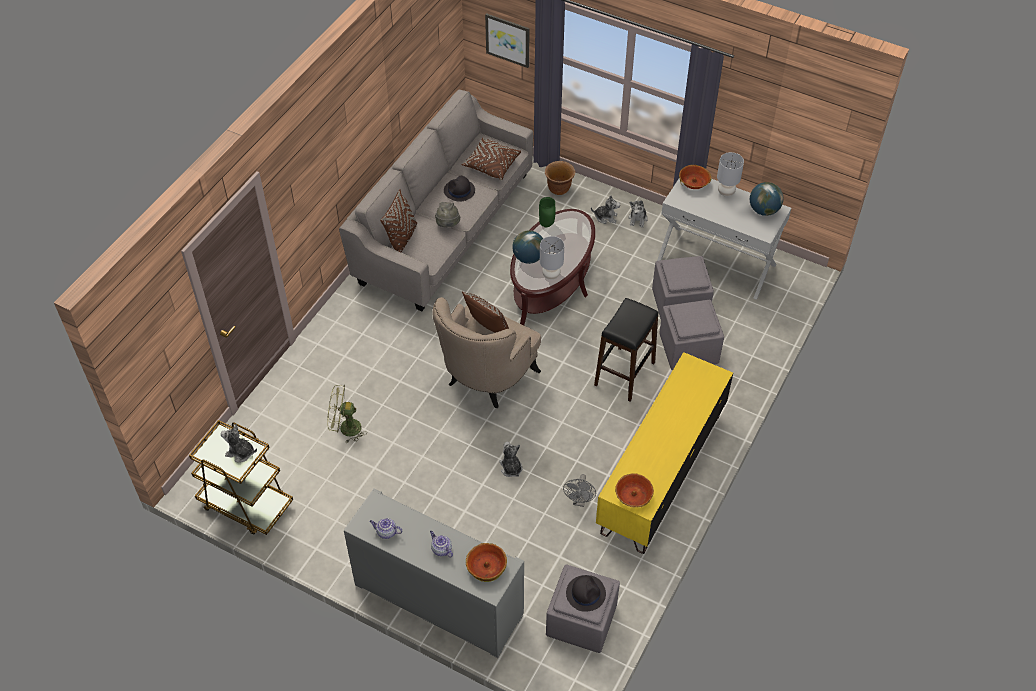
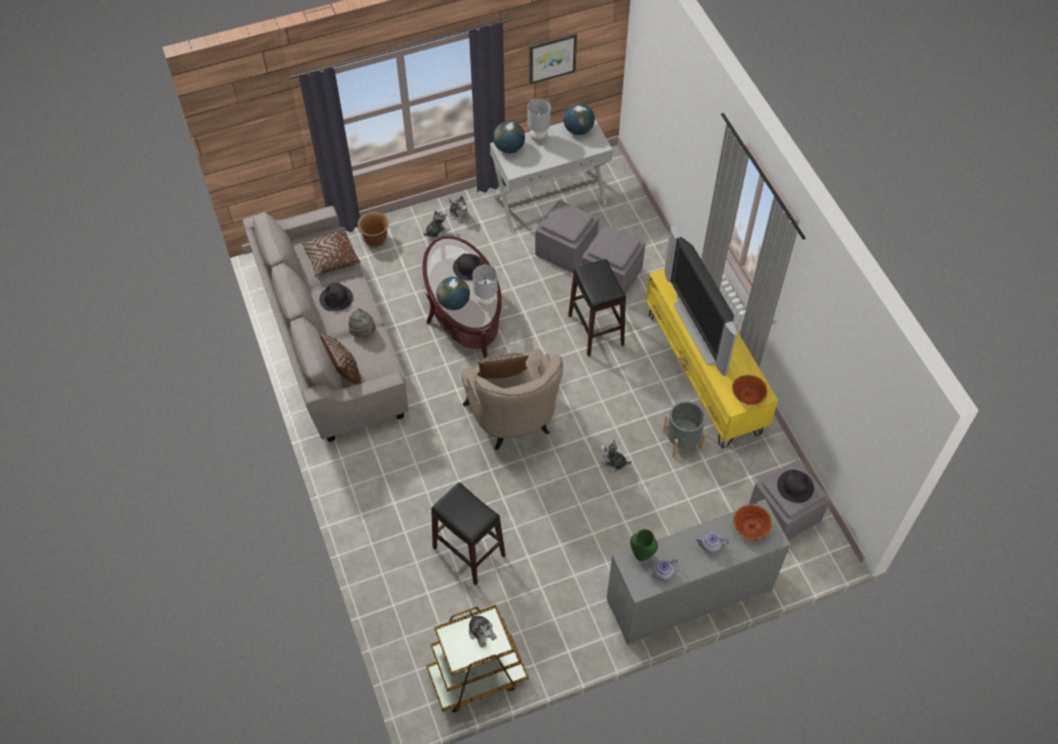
camera: 50 degrees left, 5 degrees up
(240, 452) = (481, 632): plush toy -> plush toy turned 90 degrees counterclockwise
(345, 428) = (469, 551): green fan -> black stool
(508, 40) = (270, 141): picture -> picture (552, 58)
(546, 224) = (432, 268): green vase -> green vase (641, 555)
(571, 244) = (469, 267): none -> black hat
(579, 501) = (682, 440): grey fan -> grey planter
(662, 422) = (700, 331): none -> television
(694, 183) = (509, 148): bowl -> globe

